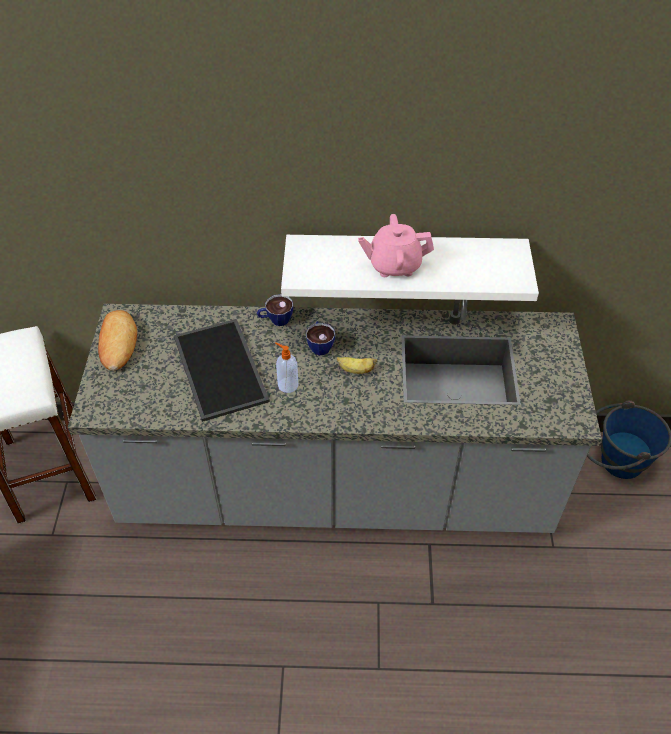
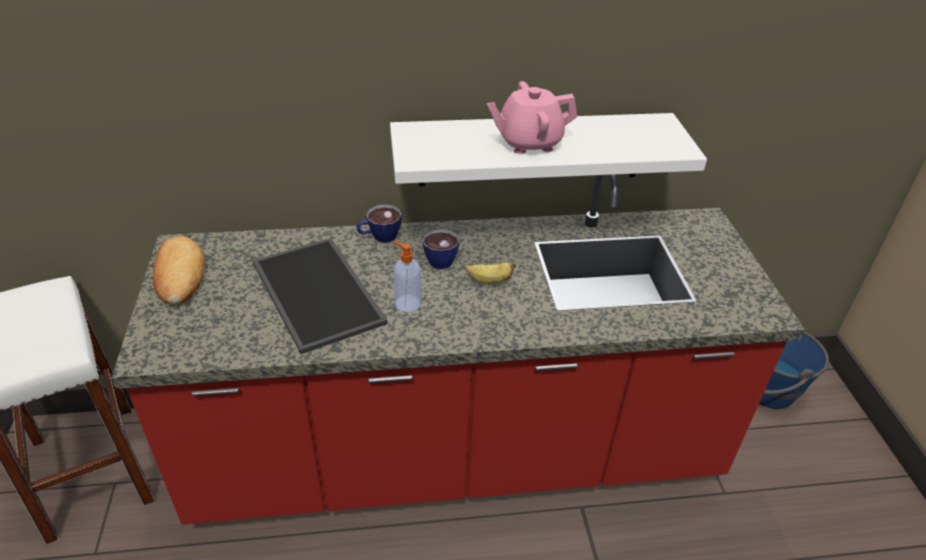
camera: 10 degrees left, 10 degrees down
(335, 486) = (456, 452): grey counter -> red counter

